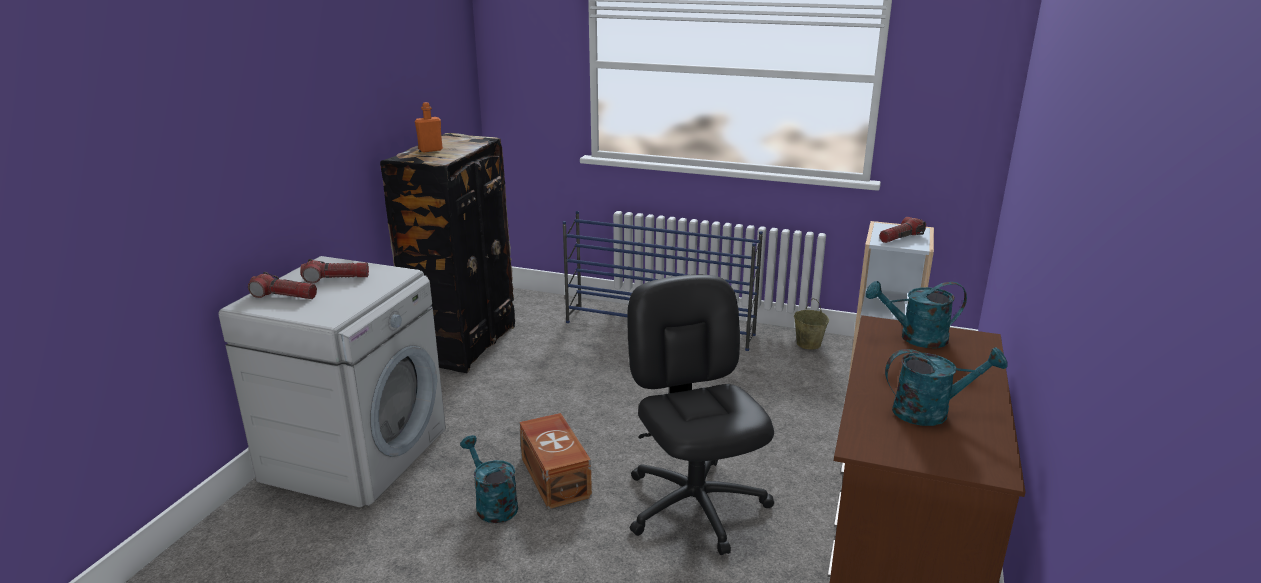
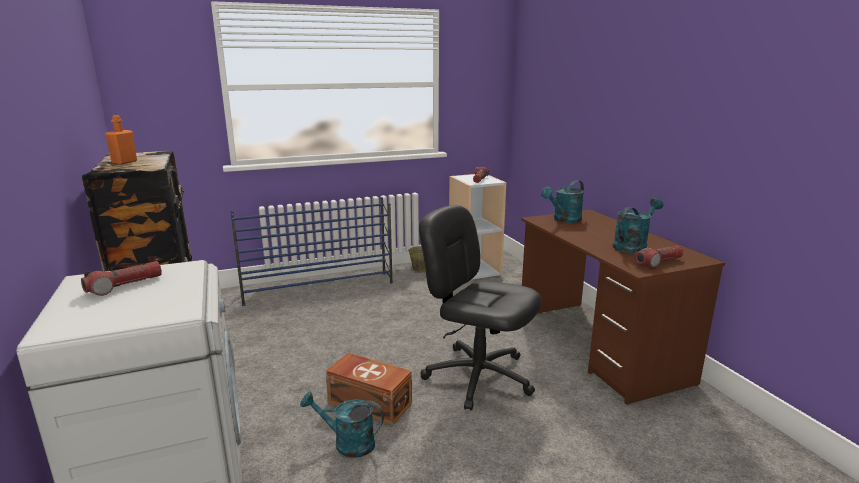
camera: 40 degrees left, 5 degrees down
(284, 296) = (88, 313): flashlight -> flashlight (658, 262)

